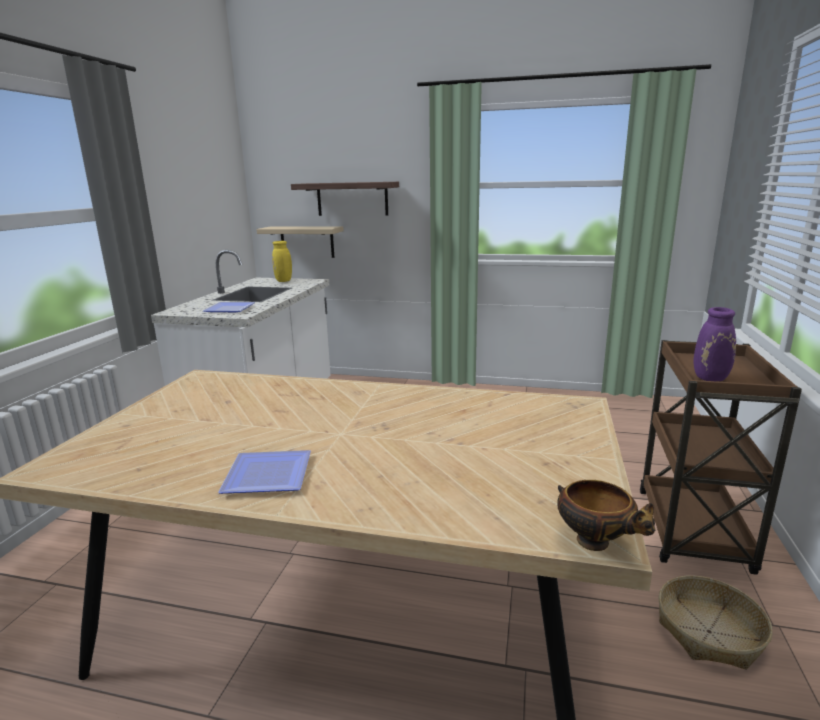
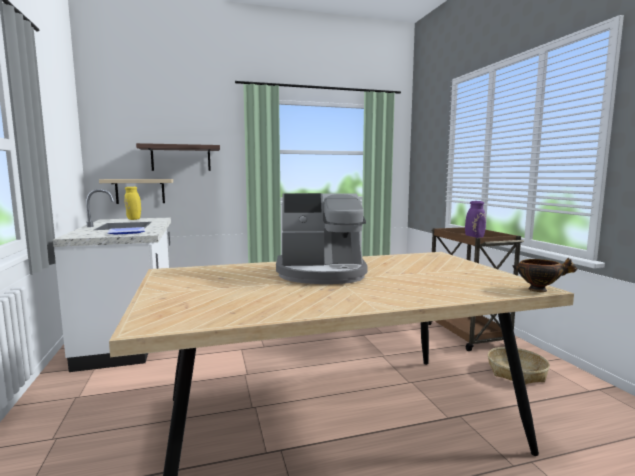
camera: 30 degrees left, 10 degrees down
(270, 476) = (337, 299): plate -> none
(344, 416) = (322, 273): none -> coffee machine

